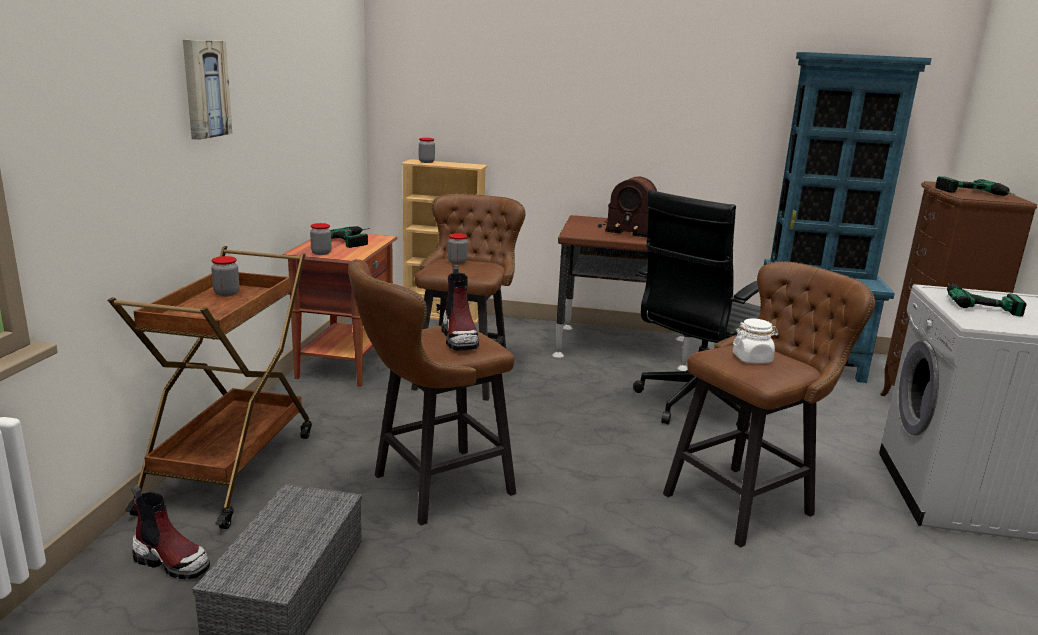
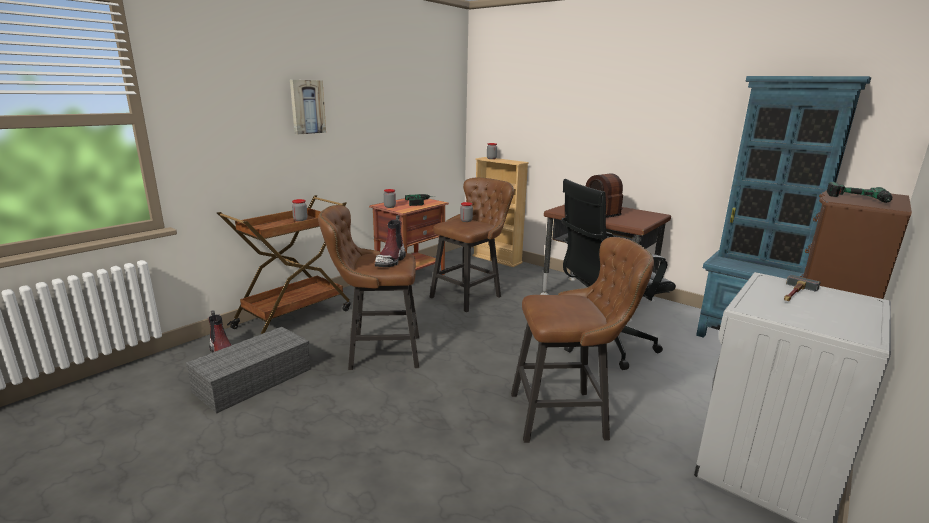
camera: 30 degrees right, 0 degrees up
(752, 359) = (561, 305): white jar -> none
(978, 302) = (794, 294): power drill -> hammer

